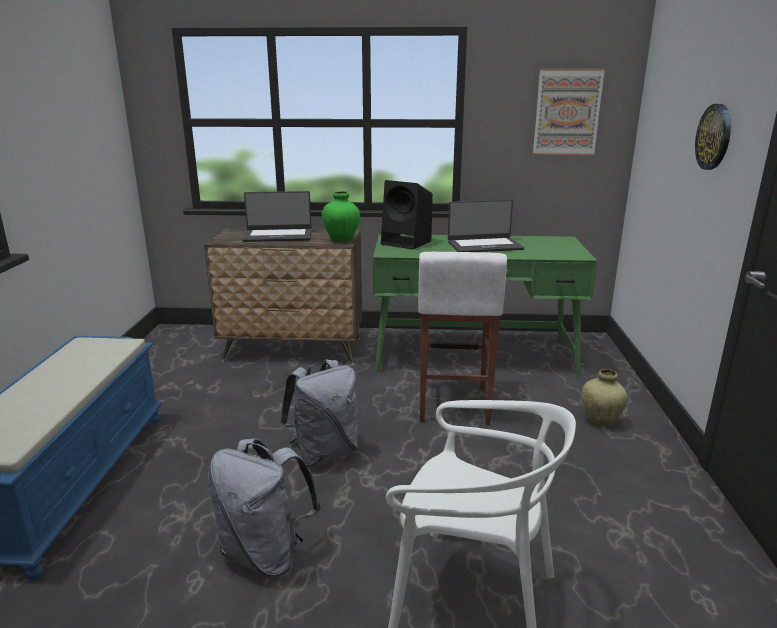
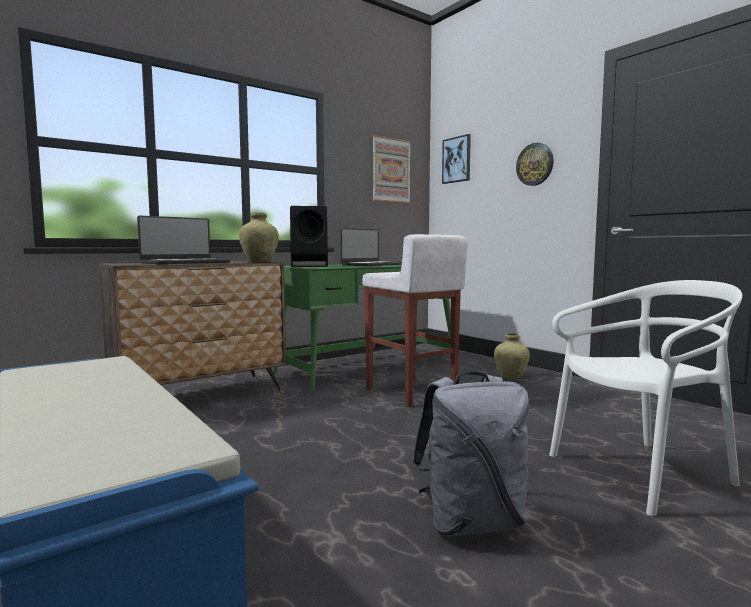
camera: 40 degrees left, 15 degrees down
(324, 453) = (375, 445): grey backpack -> none
(341, 240) = (259, 261): green vase -> beige vase
(659, 100) = (457, 160): none -> picture

